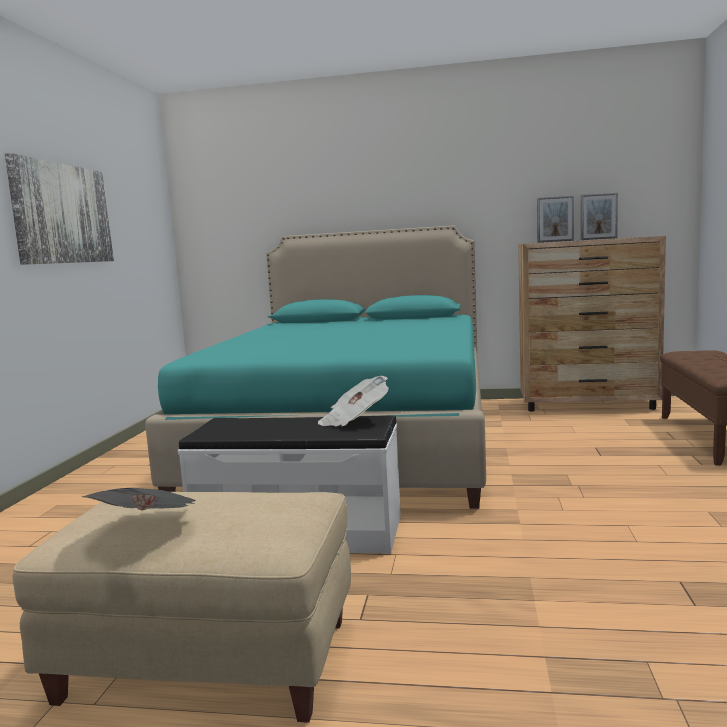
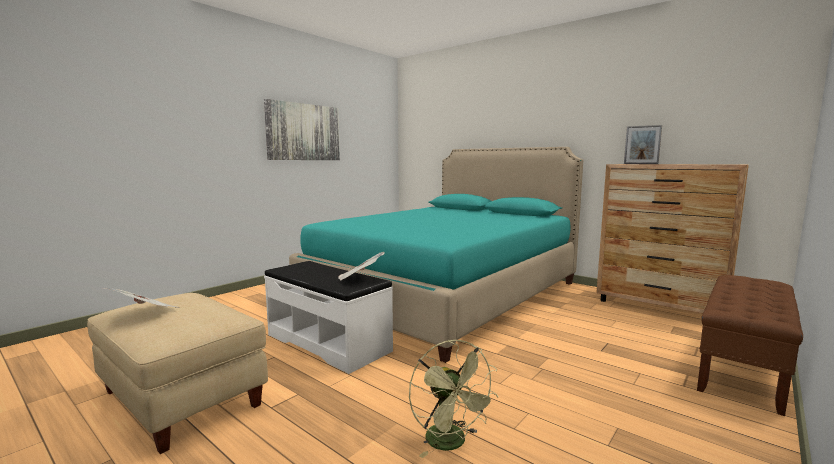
camera: 30 degrees right, 0 degrees up
(599, 239) = (682, 164): picture frame -> none
(608, 573) = (451, 443): none -> green fan

